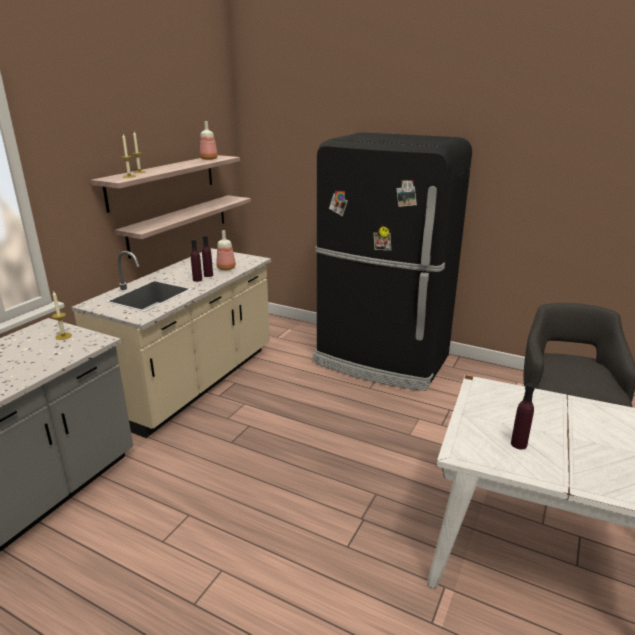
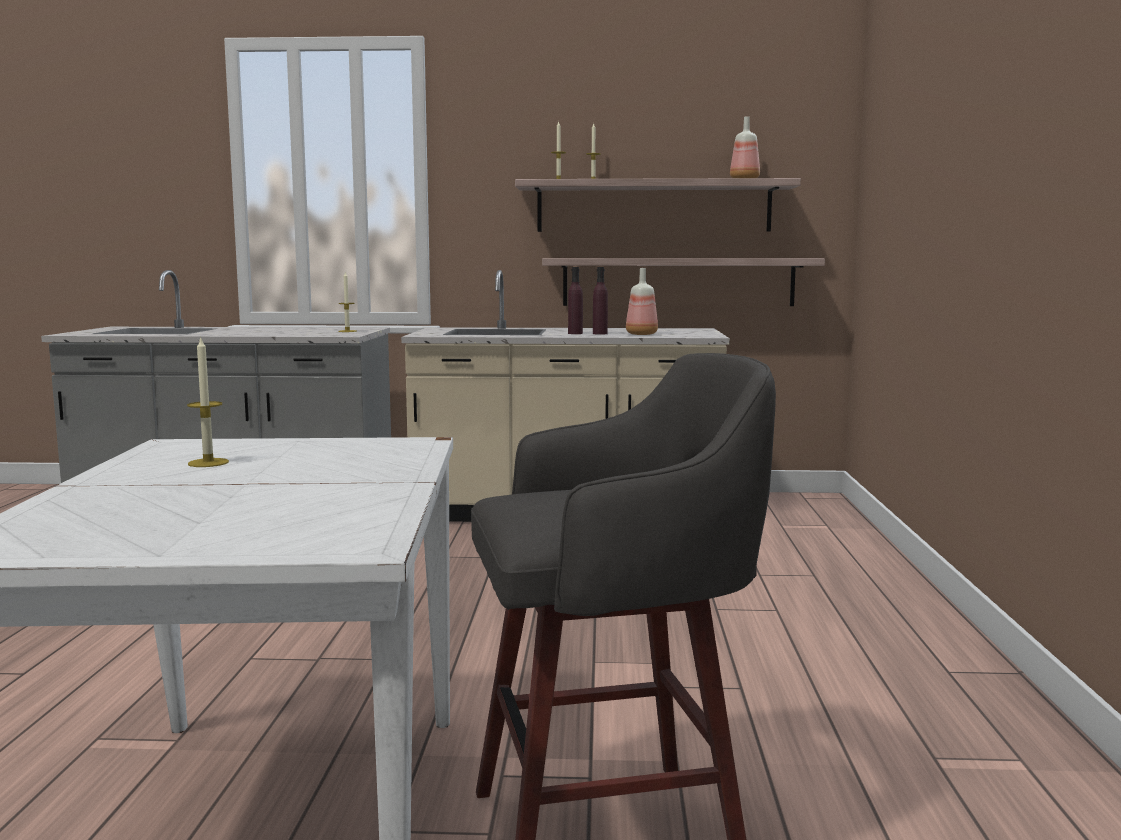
camera: 65 degrees right, 15 degrees down
(381, 360) = (841, 603): black fridge -> none
(518, 444) = (208, 463): purple bottle -> candle

